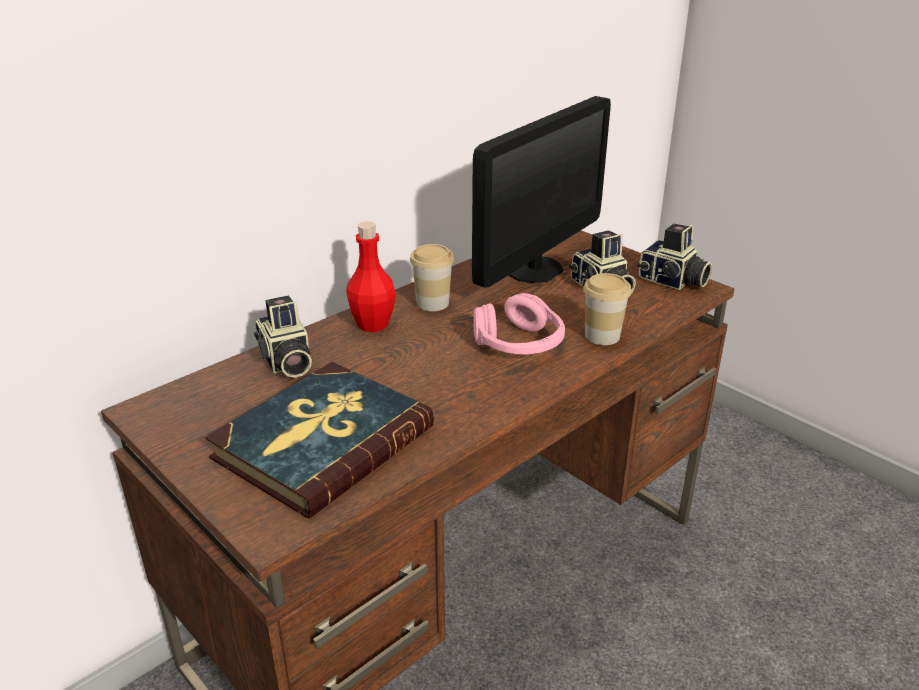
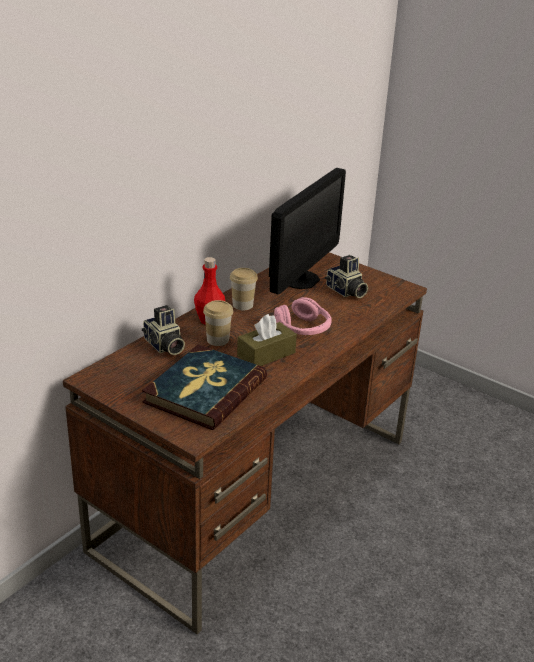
camera: 10 degrees left, 0 degrees up
(446, 384) = (266, 354): none -> brown tissue box
(602, 336) = (352, 321): cup -> cup (217, 340)
(672, 281) = (389, 285): camera -> none

